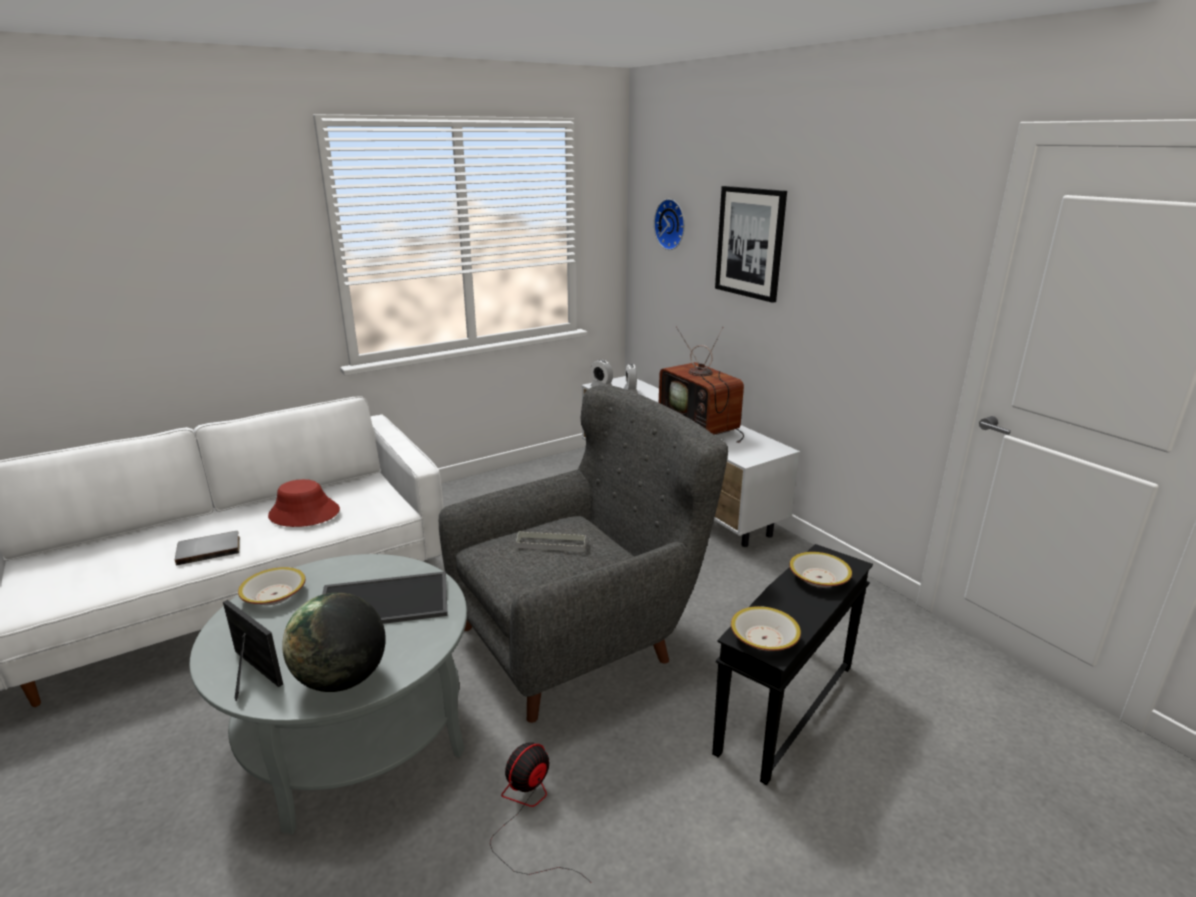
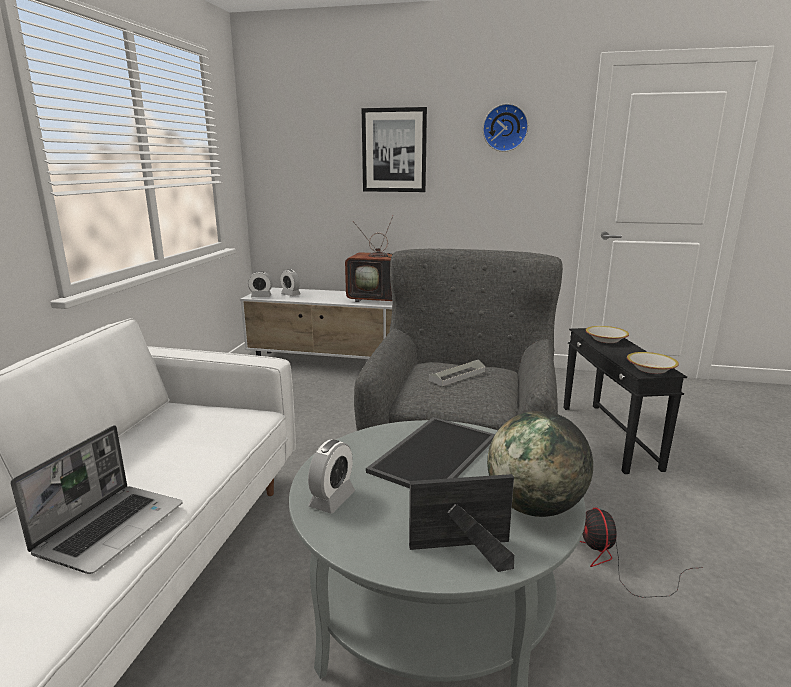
camera: 45 degrees left, 5 degrees down
(209, 549) = (111, 528): grey book -> laptop
(274, 595) = (332, 499): bowl -> alarm clock
(304, 513) = (163, 454): red hat -> none
(672, 224) = (303, 146): wall clock -> wall clock (505, 128)

